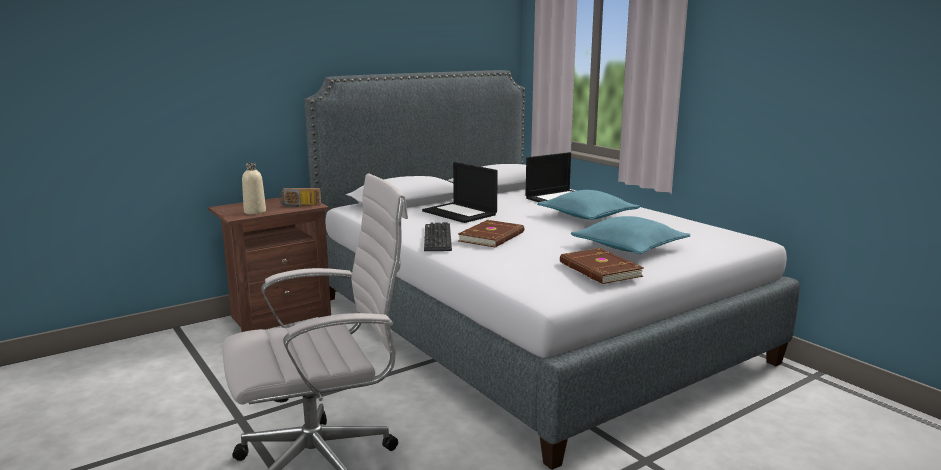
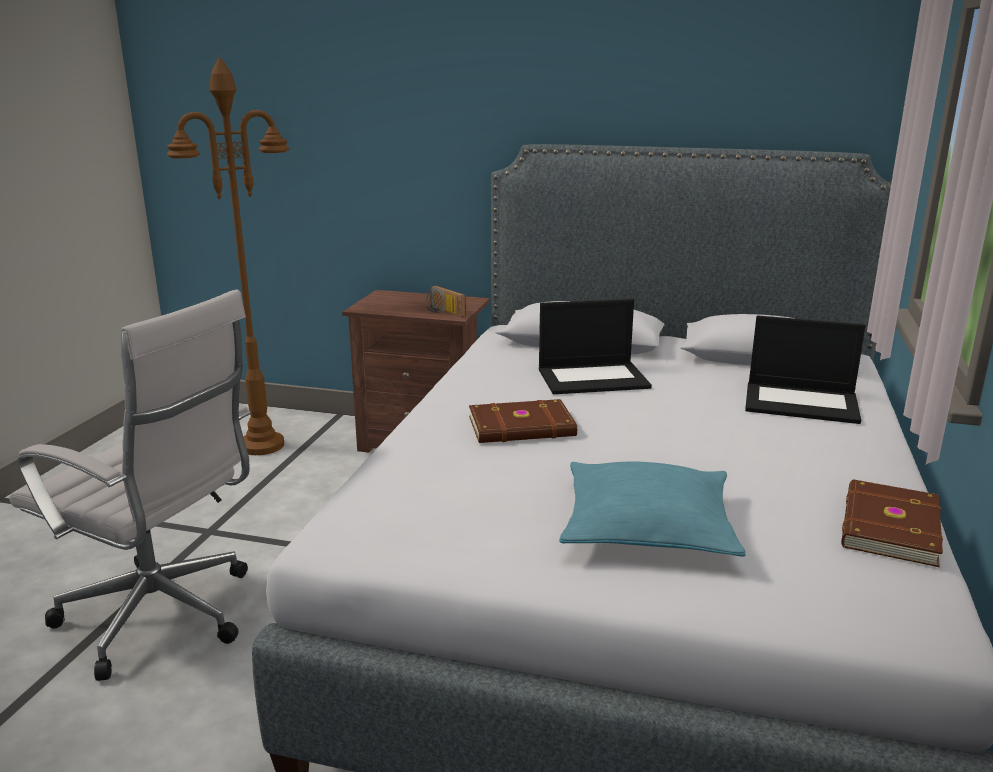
camera: 50 degrees right, 5 degrees up
(156, 365) = (262, 445): none -> brown floor lamp
(255, 212) = (389, 307): beige bottle -> none
(437, 238) = (467, 403): keyboard -> none
(460, 213) = (593, 378): laptop -> laptop turned 105 degrees counterclockwise
(587, 216) = (749, 448): turquoise pillow -> none
(599, 270) = (477, 538): brown book -> brown book (887, 527)

